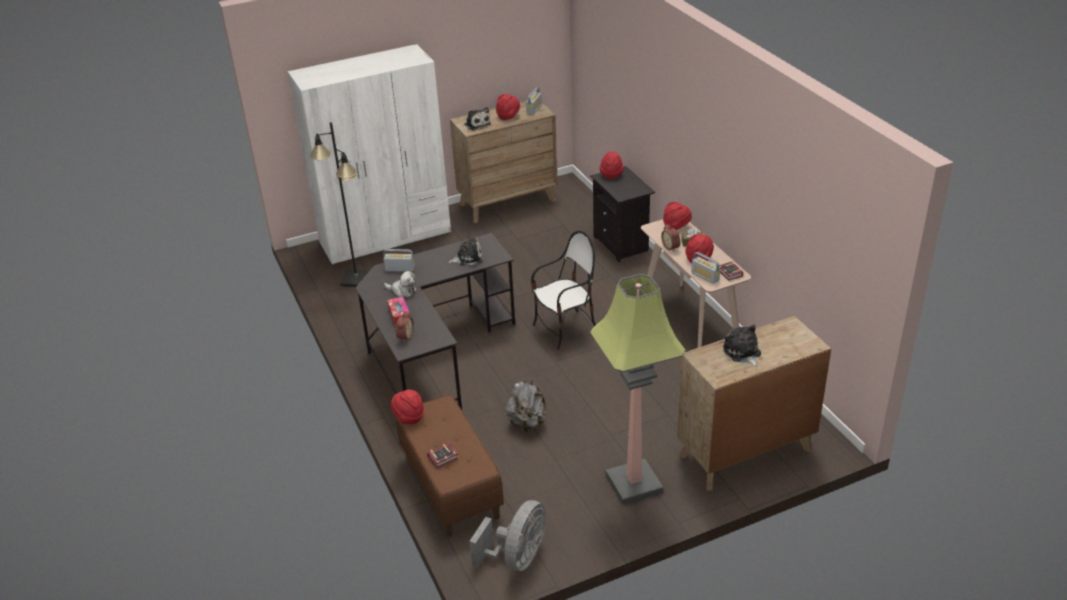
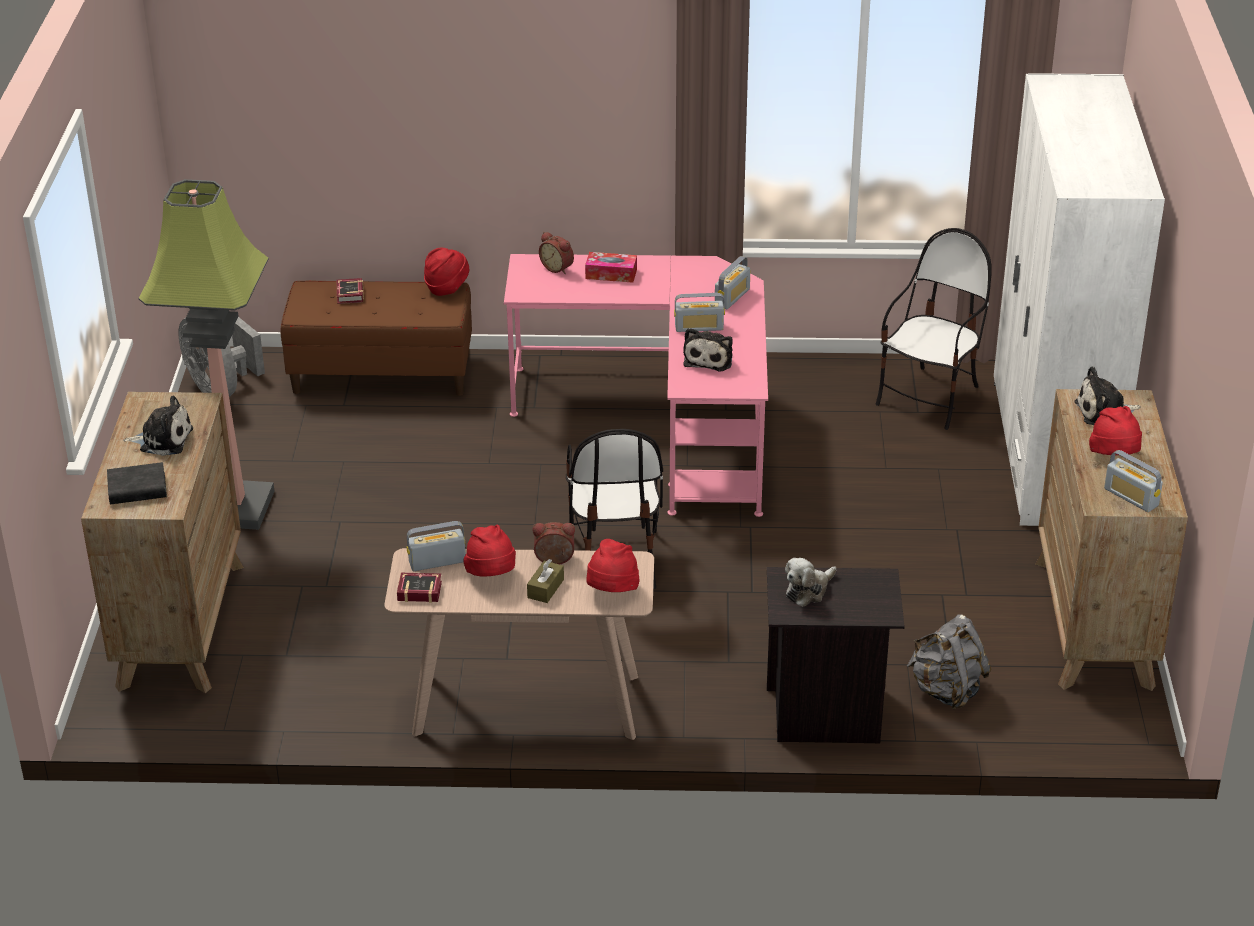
camera: 115 degrees right, 0 degrees up
(356, 279) = (930, 398): black floor lamp -> chair
(402, 291) = (670, 288): plush toy -> plush toy (808, 590)
(433, 354) = (662, 422): black desk -> pink desk
(438, 270) = (699, 327): none -> radio
(527, 423) = (434, 460): grey backpack -> grey backpack (946, 690)
(611, 174) = (881, 595): red hat -> none
(789, 341) = (137, 489): none -> black book

